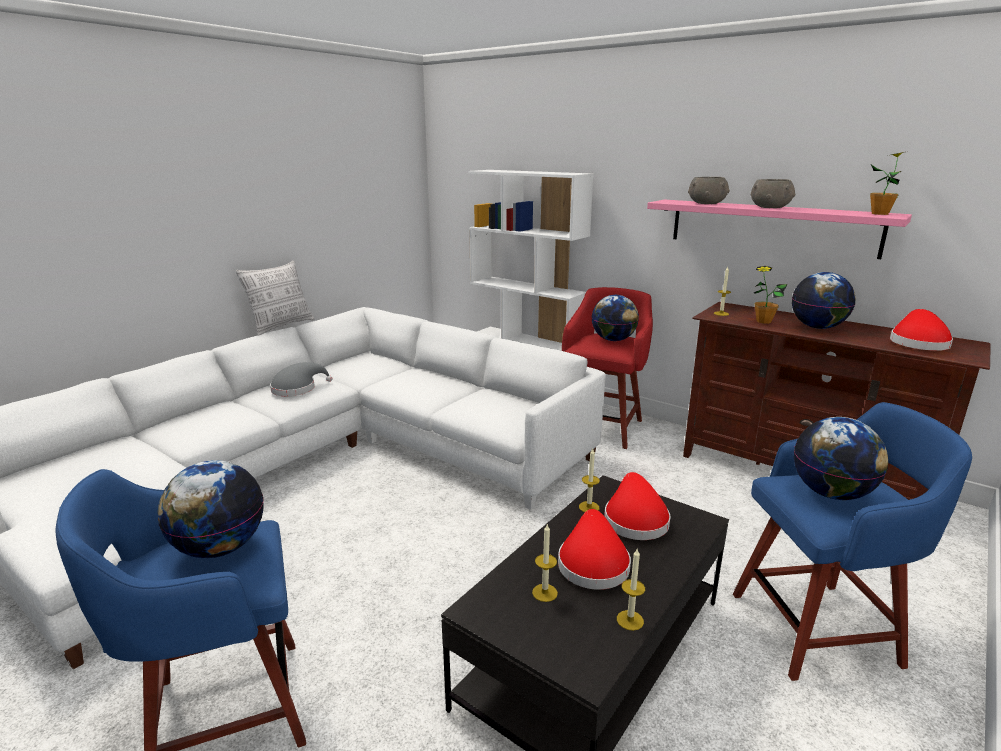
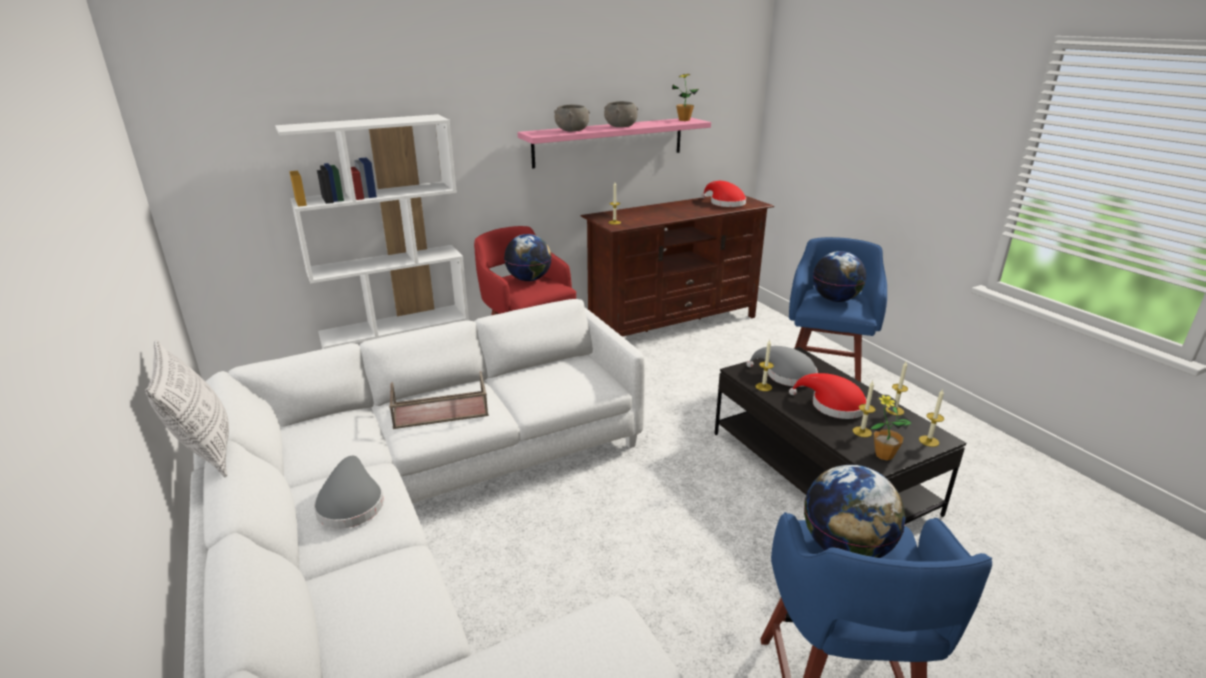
camera: 65 degrees left, 5 degrees up
(416, 382) = (439, 410): none -> brown tray
(568, 660) = (929, 441): none -> candle
(634, 519) = (786, 375): red hat -> grey hat
(763, 321) = (647, 218): potted plant -> potted plant (884, 455)
(818, 327) = (674, 211): globe -> none

